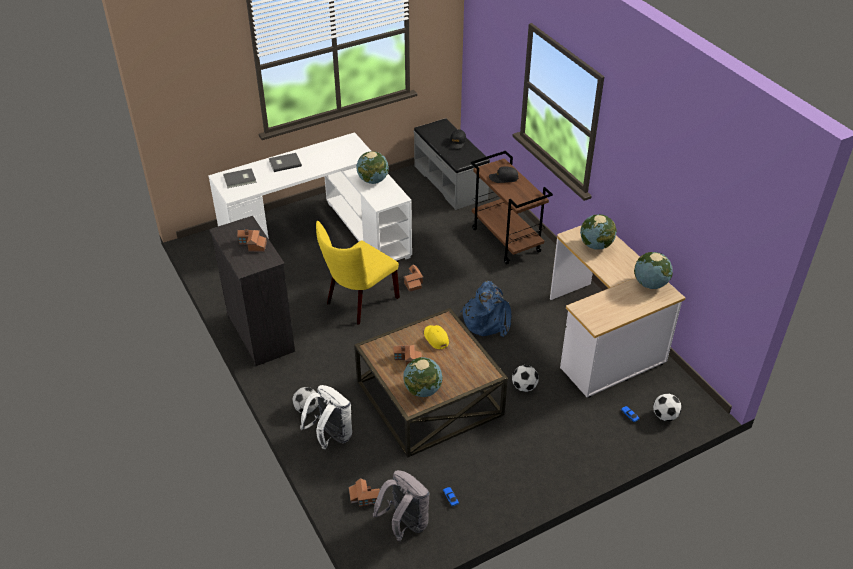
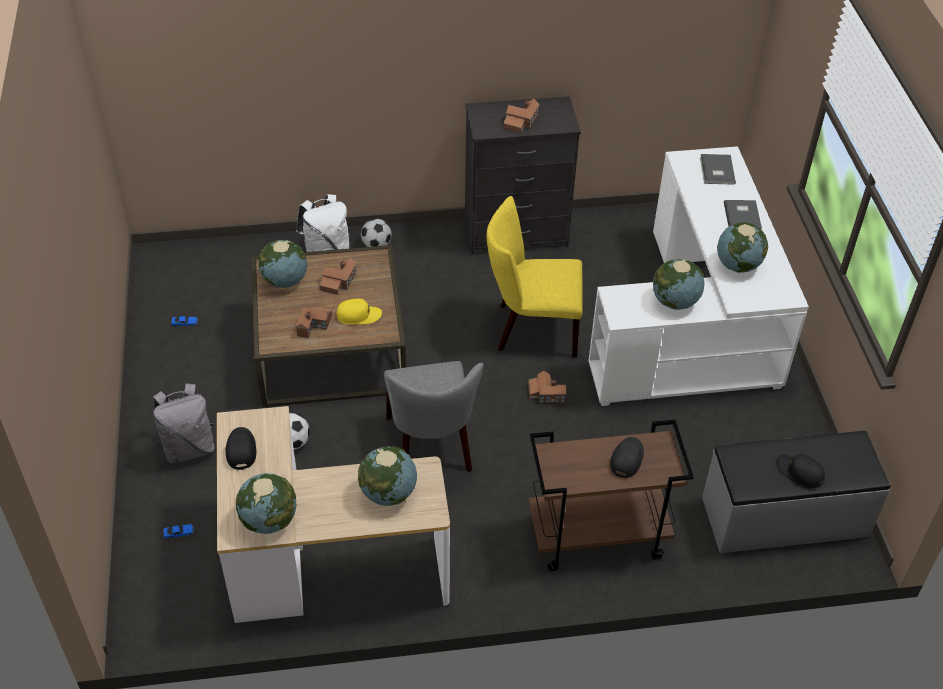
camera: 110 degrees right, 5 degrees up
(332, 159) = (738, 265): none -> globe
(358, 302) = (531, 329): yellow chair -> yellow chair turned 60 degrees counterclockwise
(364, 497) = (232, 261): toy house -> toy house (314, 325)
(405, 524) = (180, 281): grey backpack -> grey backpack (188, 448)
(487, 320) = (431, 448): blue backpack -> grey chair
(614, 313) = (241, 450): none -> black cap
(665, 416) = (152, 572): football -> none

